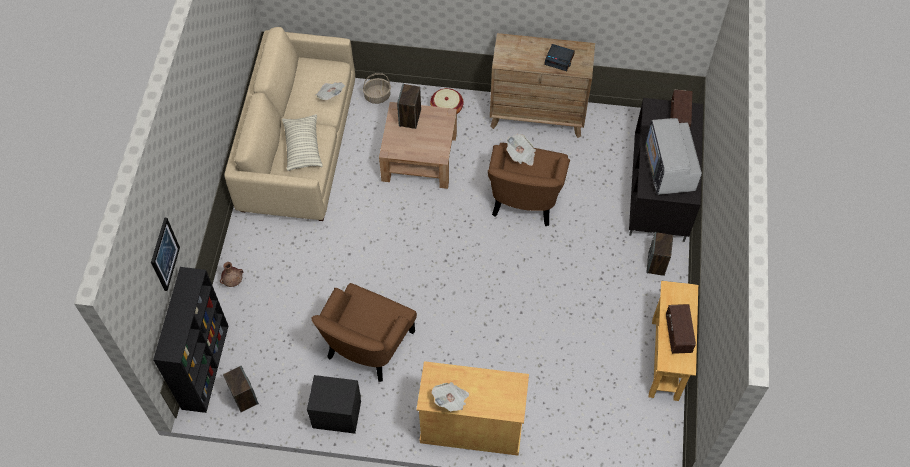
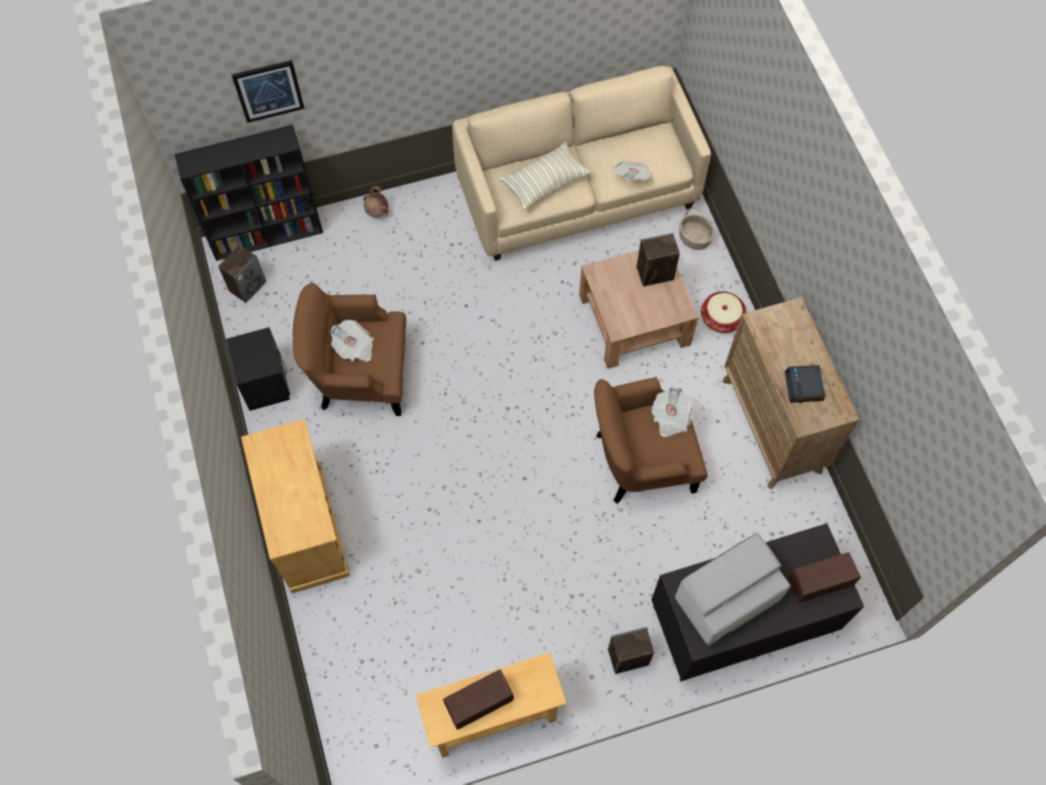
camera: 65 degrees right, 5 degrees up
(451, 400) = (267, 468): newspaper -> newspaper (354, 347)

